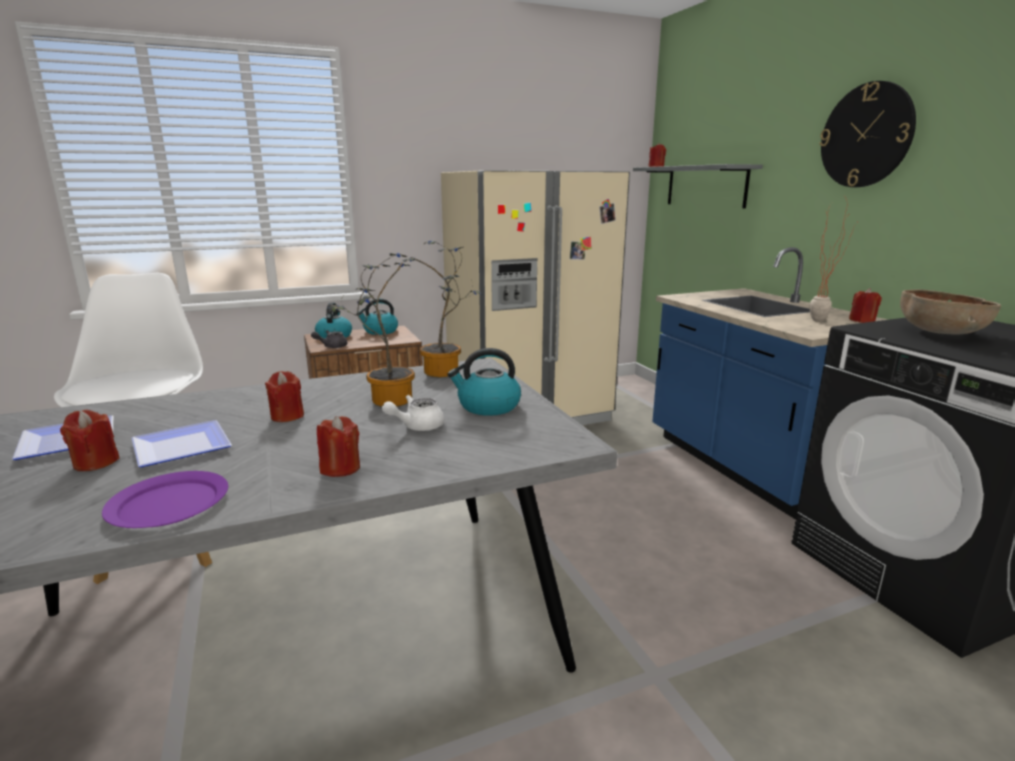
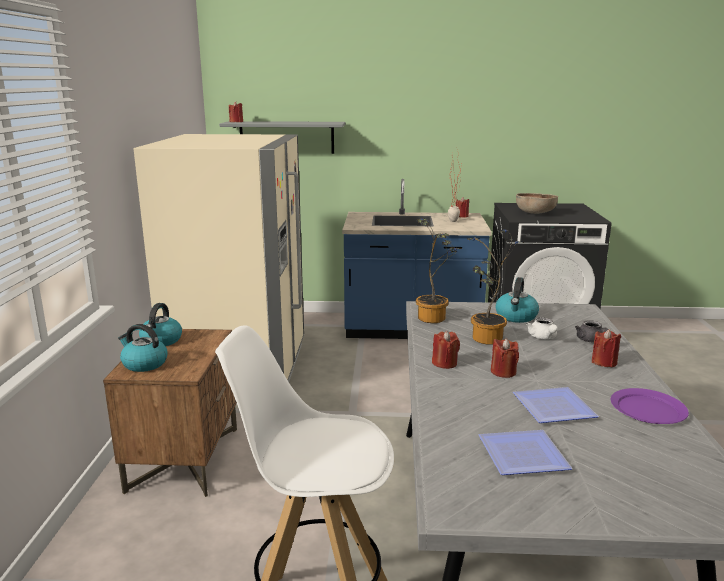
camera: 65 degrees left, 0 degrees up
(95, 462) = (575, 439): red candle -> red candle (444, 363)
(331, 346) = (190, 369): grey teapot -> grey teapot (591, 341)
(866, 135) = (425, 106): wall clock -> none

